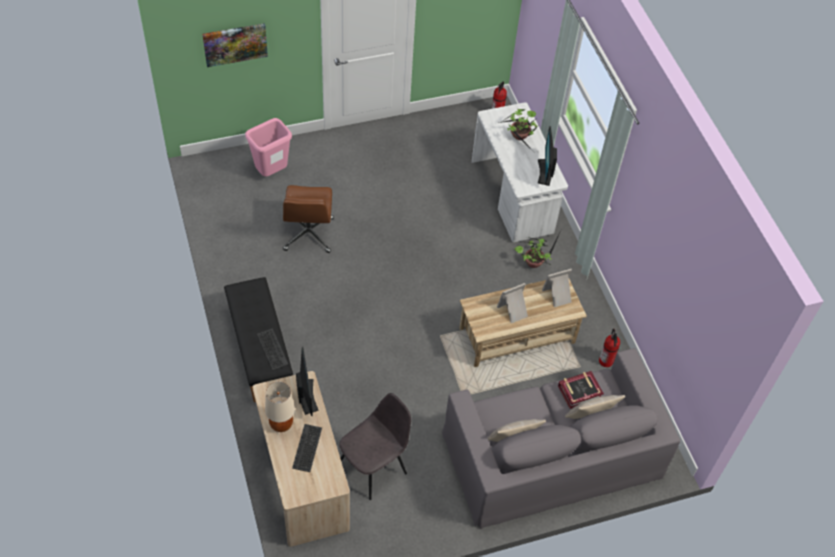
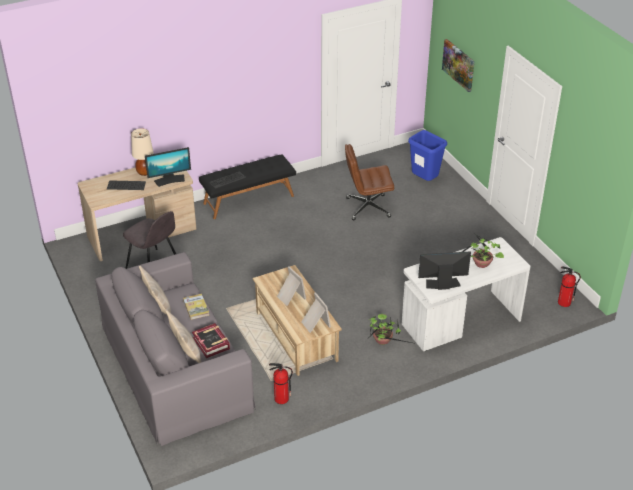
camera: 85 degrees right, 15 degrees down
(272, 172) = (424, 181): pink trash can -> blue trash can
(520, 401) = (196, 308): none -> book

